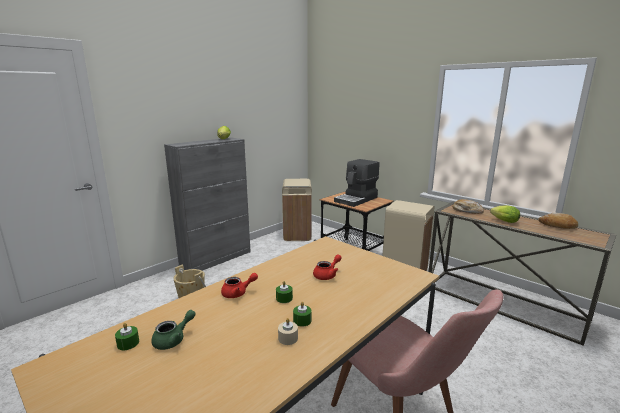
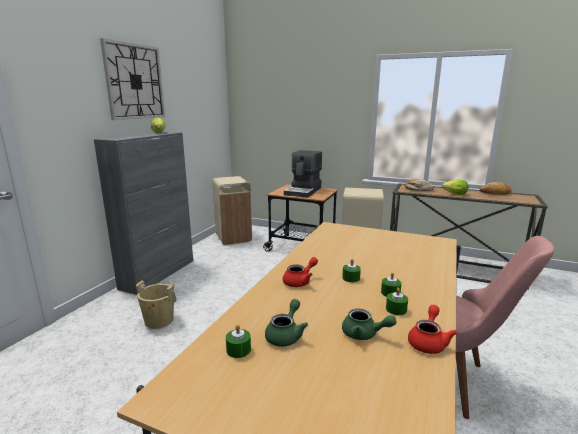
camera: 20 degrees left, 0 degrees up
(207, 96) = (135, 82): none -> wall clock
(233, 355) = (364, 334): none -> green teapot
(288, 338) = (396, 309): beige candle -> green candle
(327, 275) = (366, 253): red teapot -> red teapot (428, 341)

